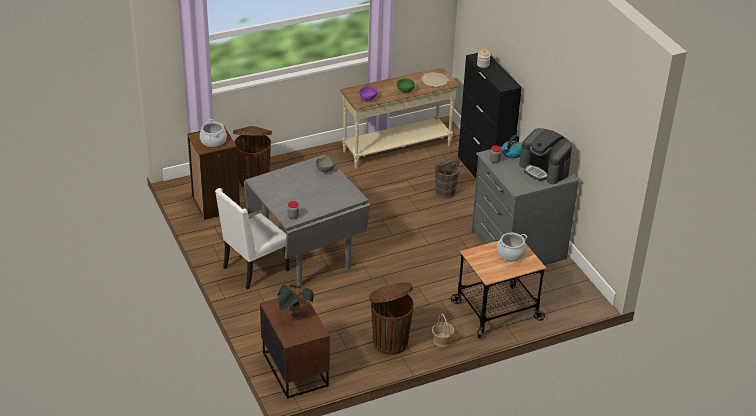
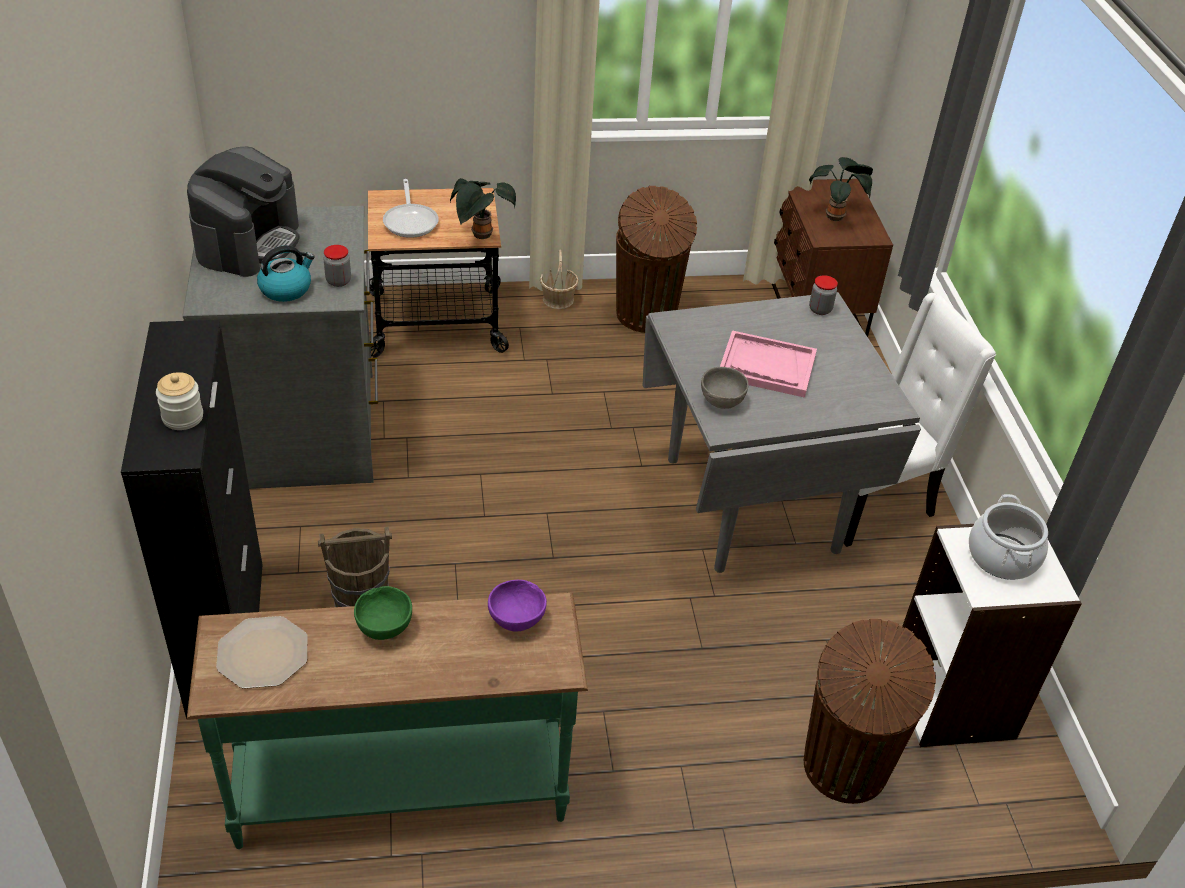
camera: 165 degrees left, 5 degrees up
(215, 204) = (953, 700): brown bookcase -> white bookcase
(311, 187) = (766, 366): none -> pink tray
(397, 149) = (401, 789): beige console table -> green console table
(472, 253) = (481, 236): none -> potted plant
(511, 254) = (411, 221): cooking pot -> frying pan
(544, 169) = (248, 242): coffee machine -> coffee machine turned 45 degrees clockwise

